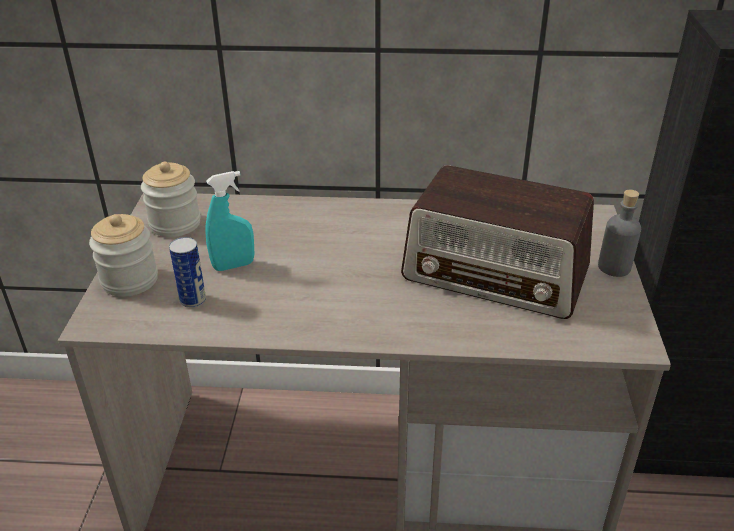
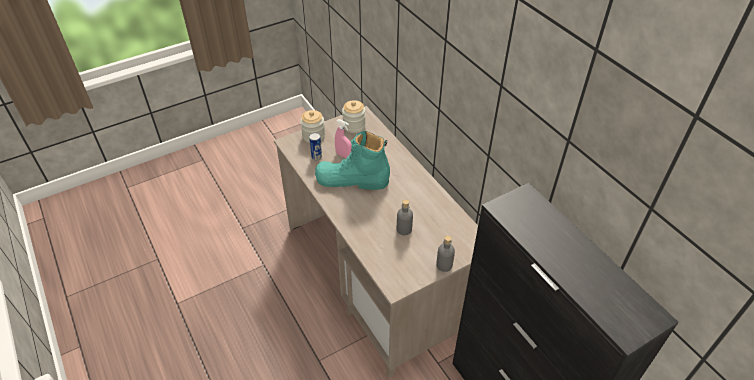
camera: 55 degrees right, 10 degrees up
(233, 265) = (343, 155): turquoise spray bottle -> pink spray bottle
(311, 282) = (352, 180): none -> turquoise boot
(496, 274) = (404, 229): radio -> grey bottle

